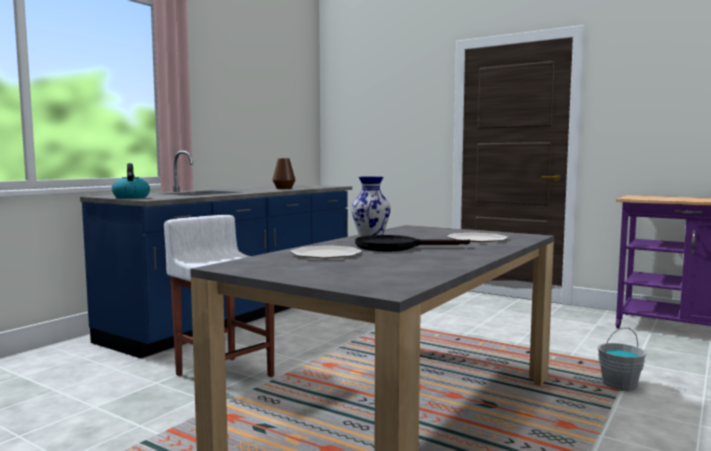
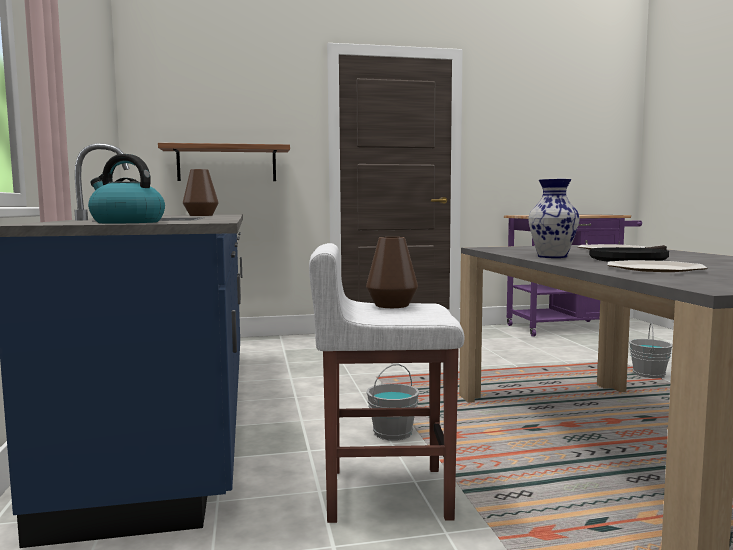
camera: 45 degrees left, 0 degrees up
(238, 257) = (392, 305): none -> brown vase
(306, 353) = (392, 432): none -> grey bucket
(381, 145) = (227, 164): none -> shelf

